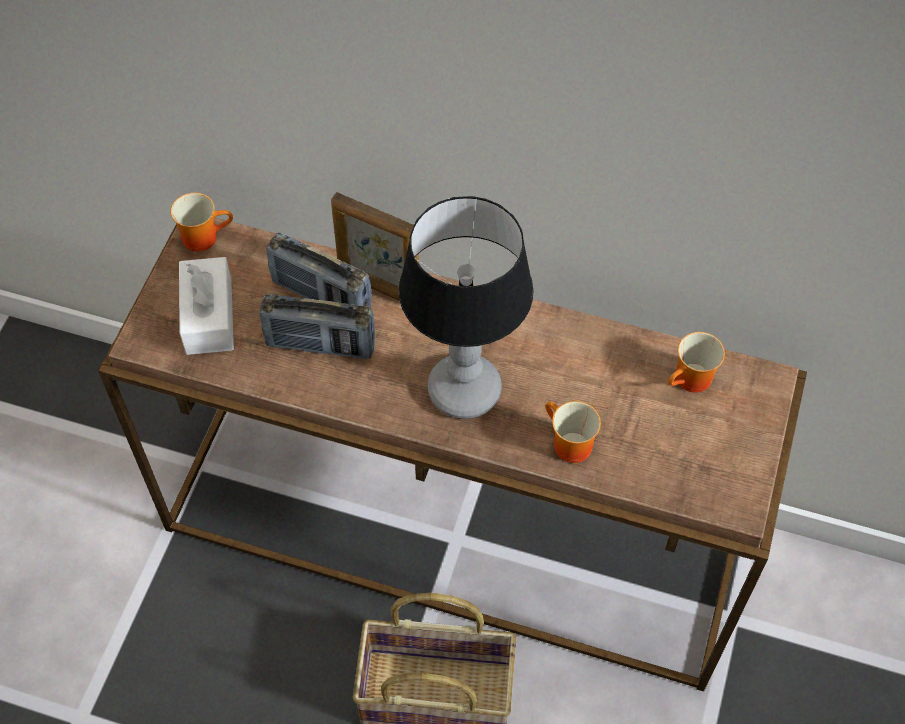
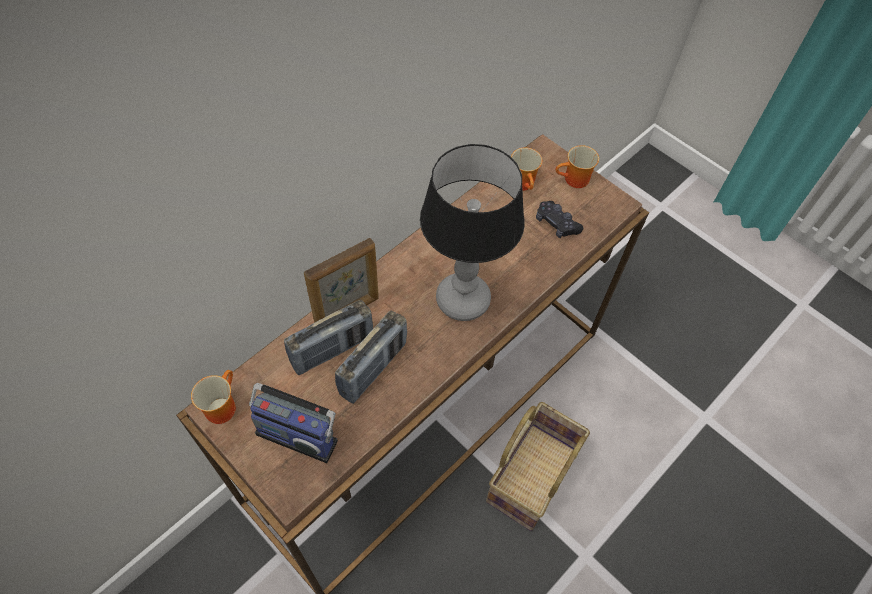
camera: 65 degrees left, 0 degrees up
(209, 316) = (299, 433): white tissue box -> radio
(567, 445) = (534, 264): mug -> mug (574, 181)
(650, 445) = (556, 224): none -> black game controller

